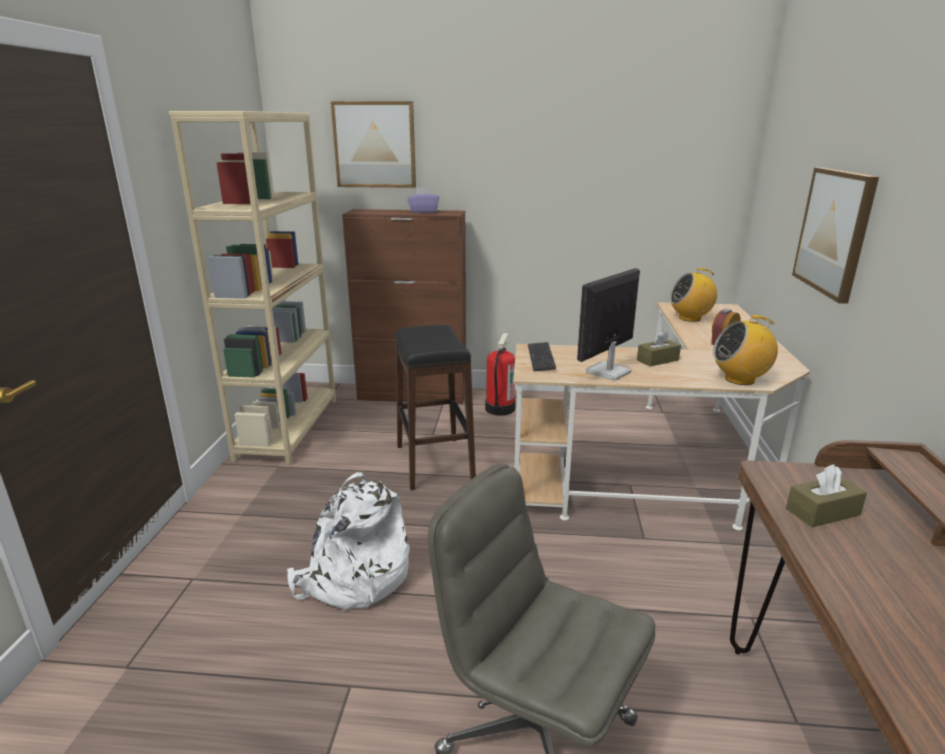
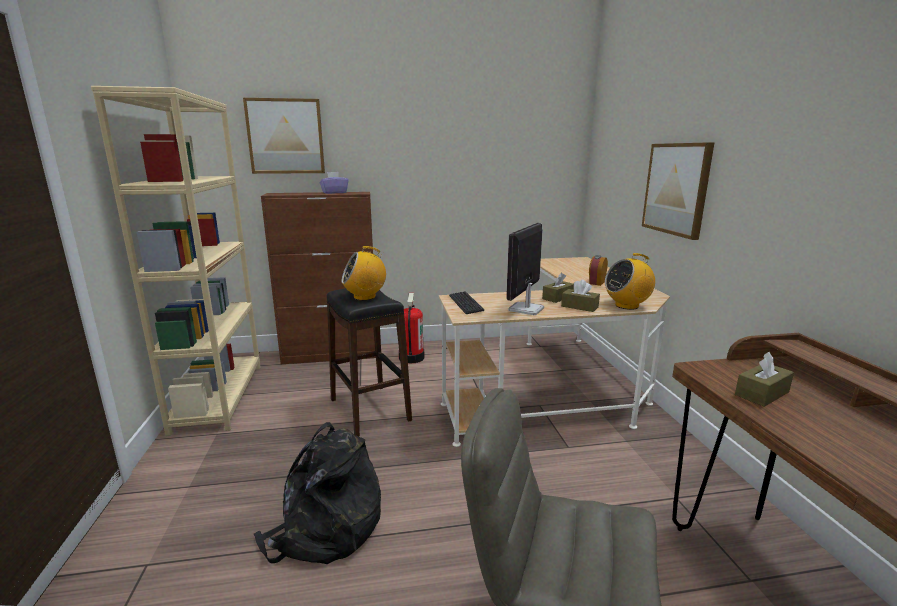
camera: 15 degrees left, 5 degrees down
(353, 578) = (325, 529): white backpack -> black backpack
(677, 375) = (579, 307): none -> brown tissue box
(690, 318) = (561, 268): radio -> radio (365, 297)

